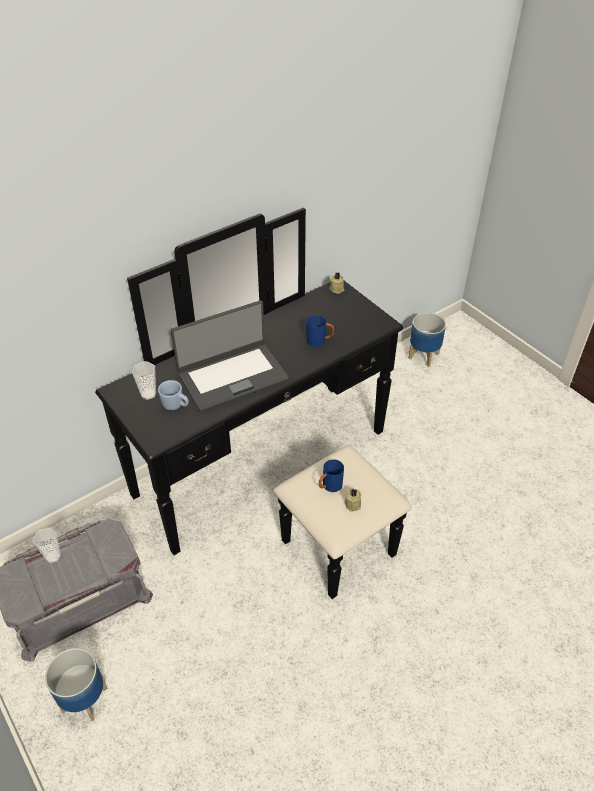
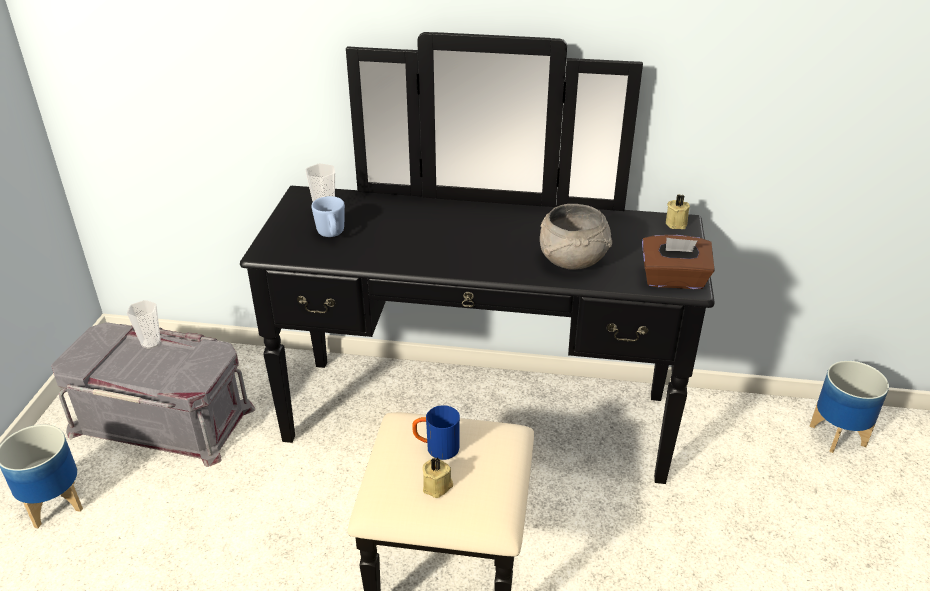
camera: 45 degrees right, 10 degrees down
(232, 376) = (425, 240): laptop -> none
(319, 341) = (573, 260): blue mug -> grey bowl
(375, 324) = (673, 280): none -> brown tissue box

